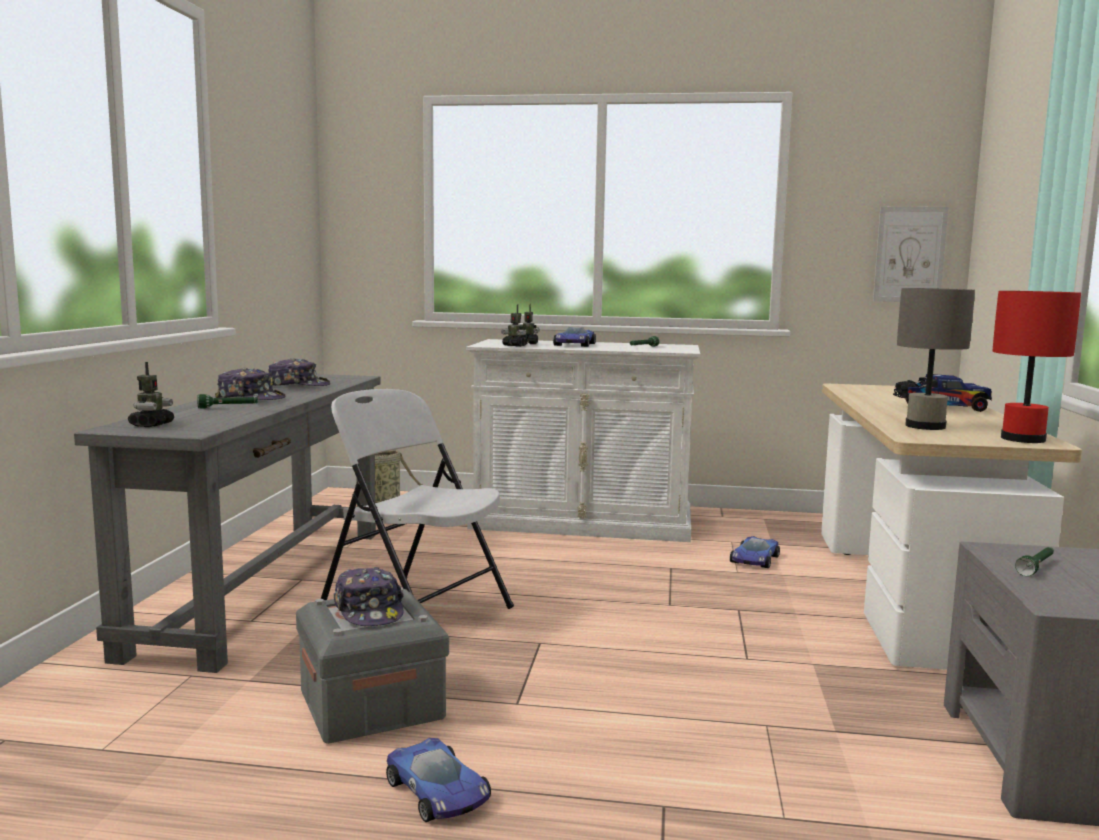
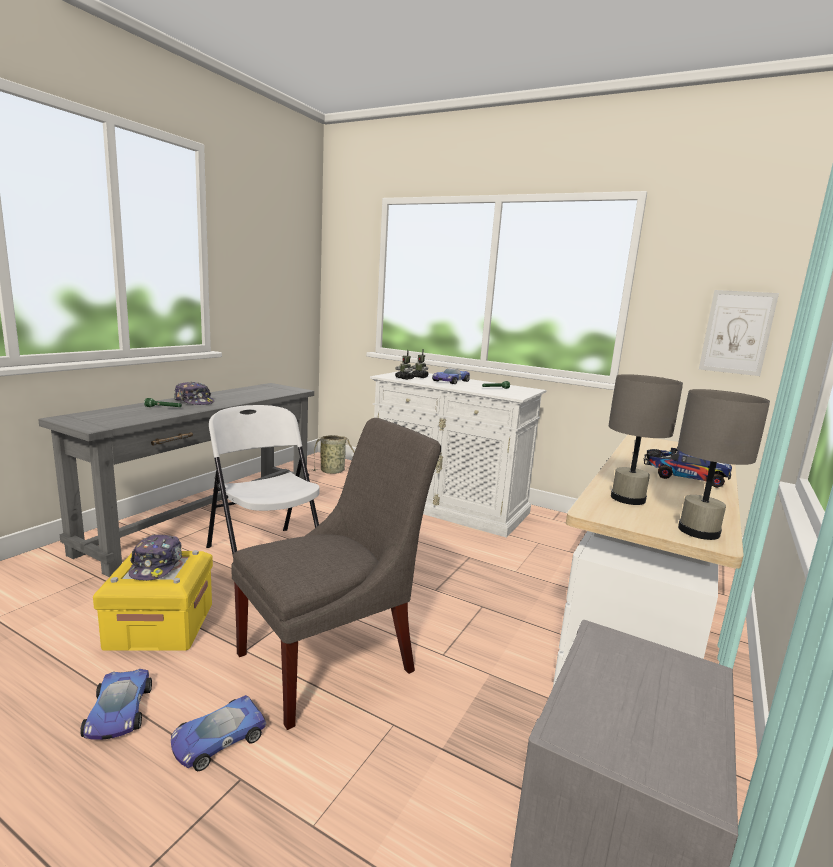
camera: 20 degrees right, 5 degrees up
(151, 425) = (89, 417): toy robot -> none
(298, 385) = (246, 393): cap -> none
(371, 705) = (160, 626): grey storage box -> yellow storage box
(633, 688) = (333, 659): none -> grey chair
(754, 559) = (540, 563): toy car -> toy car (217, 739)
(1022, 439) = (698, 531): red table lamp -> grey table lamp
(1036, 567) = (614, 673): green flashlight -> none

